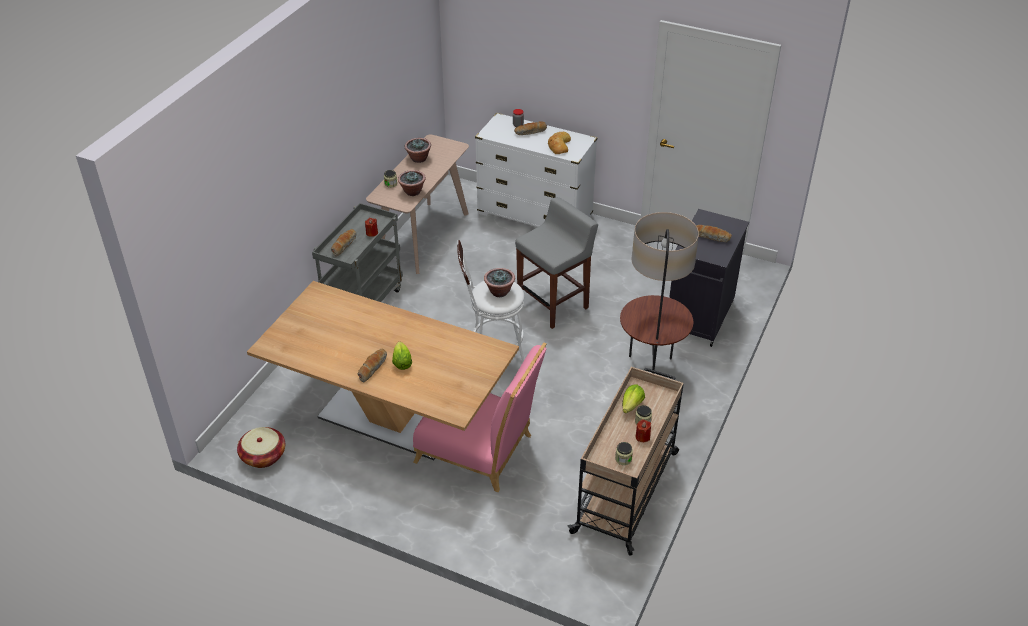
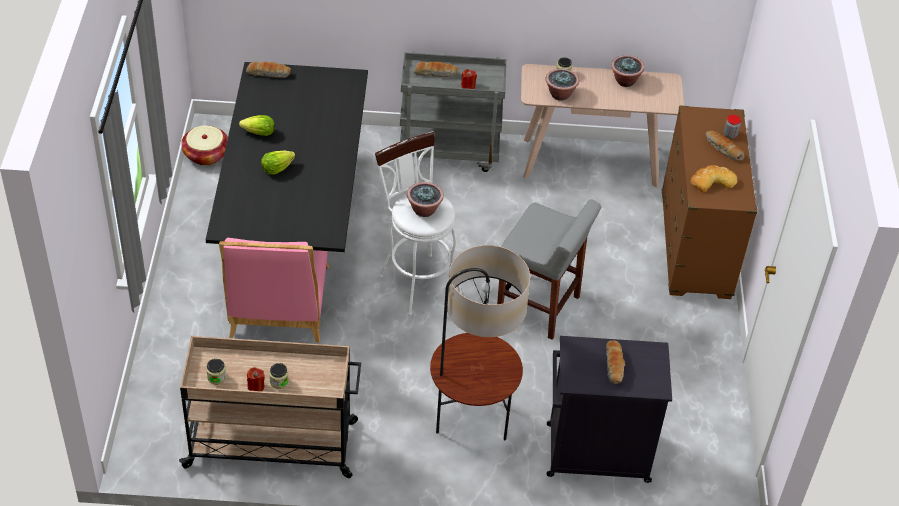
camera: 65 degrees right, 5 degrees up
(372, 368) = (260, 150): bread -> bread (269, 73)
(390, 418) = (294, 225): beige dining table -> black dining table
(535, 215) = (695, 246): white dresser -> brown dresser
(632, 405) = (300, 367): lettuce -> lettuce (259, 133)

